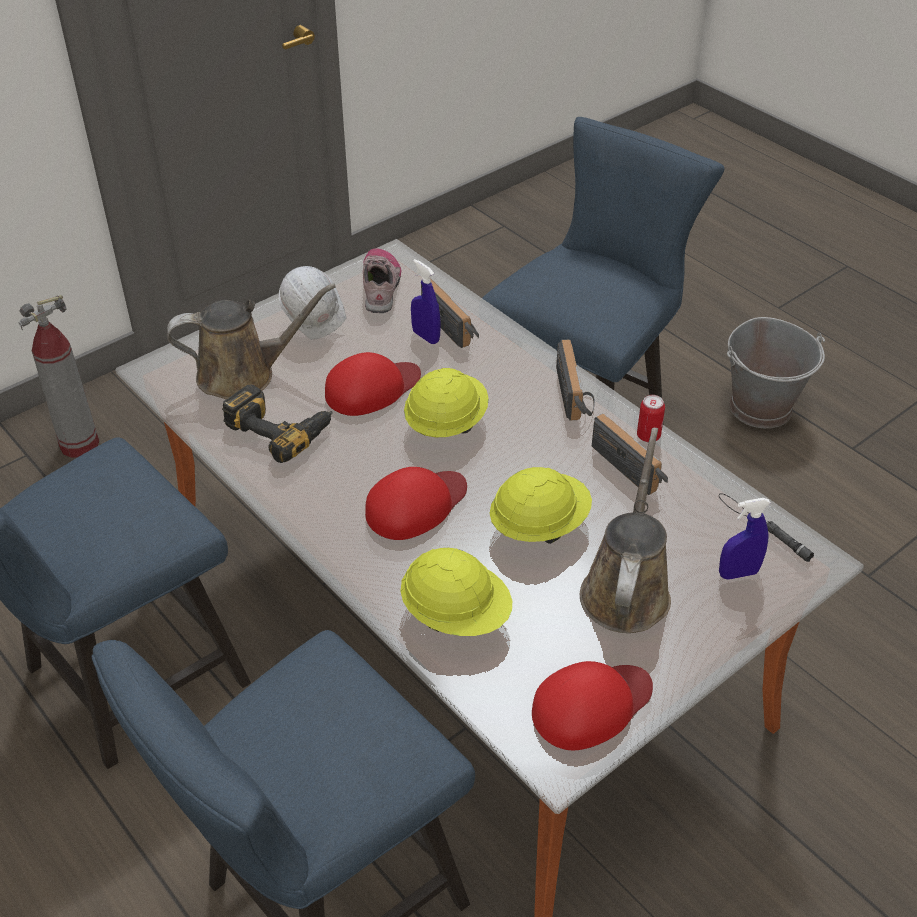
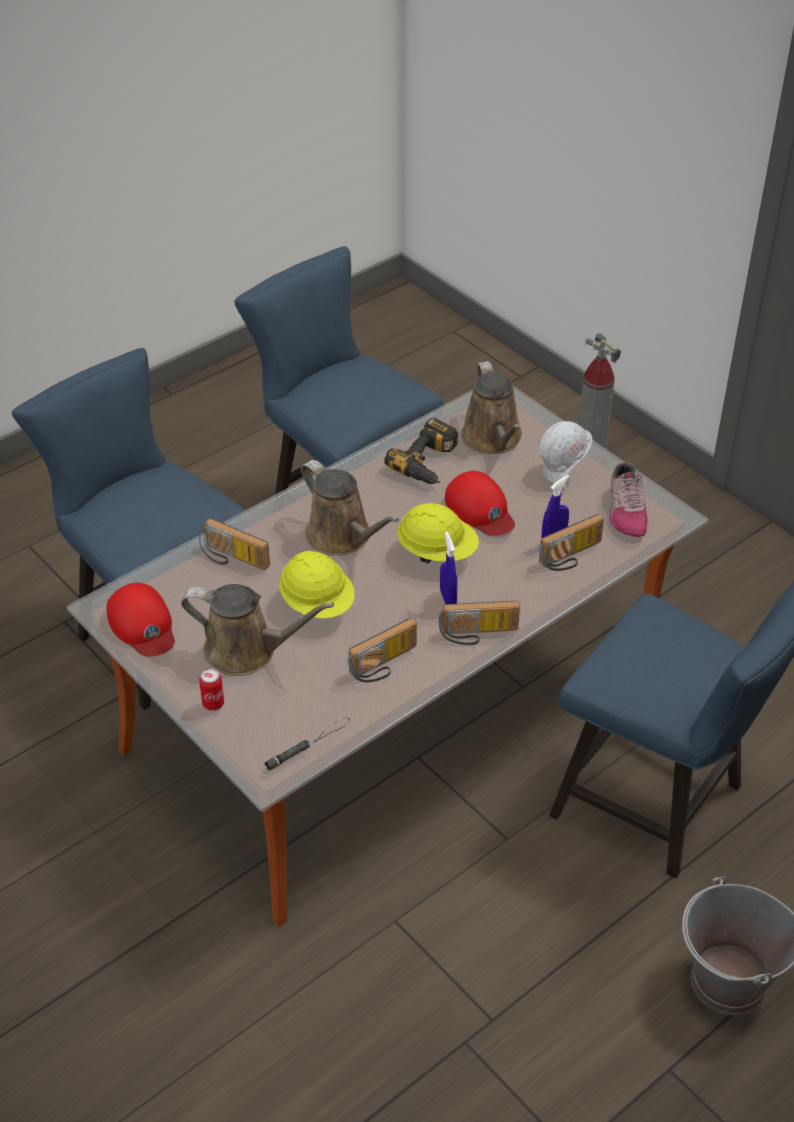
camera: 90 degrees right, 0 degrees up
(381, 286) = (625, 510): shoe -> shoe turned 90 degrees clockwise
(416, 505) = (342, 537): red cap -> brown watering can
(456, 615) = (232, 559): yellow hard hat -> radio
(648, 436) = (424, 679): can -> can (213, 703)
(738, 573) = (257, 720): blue spray bottle -> blue spray bottle (448, 599)

